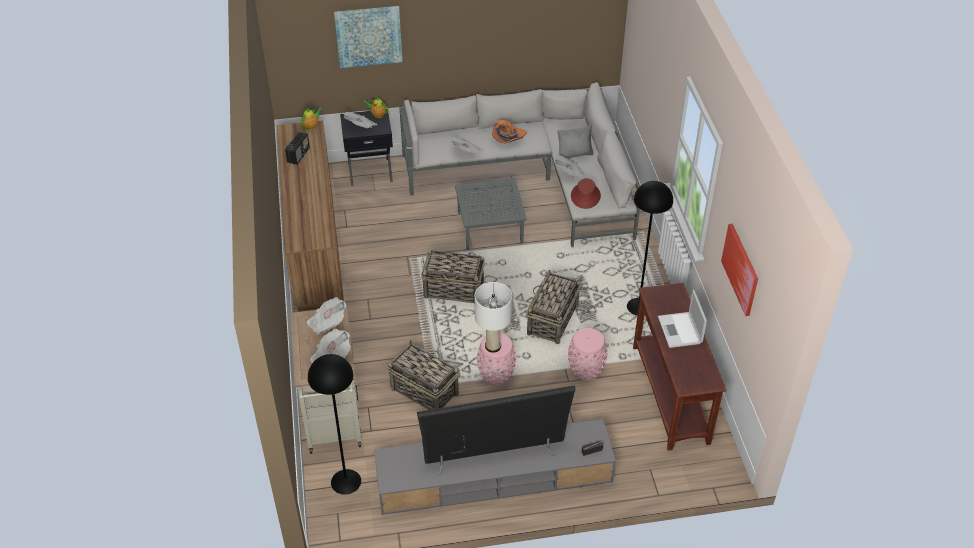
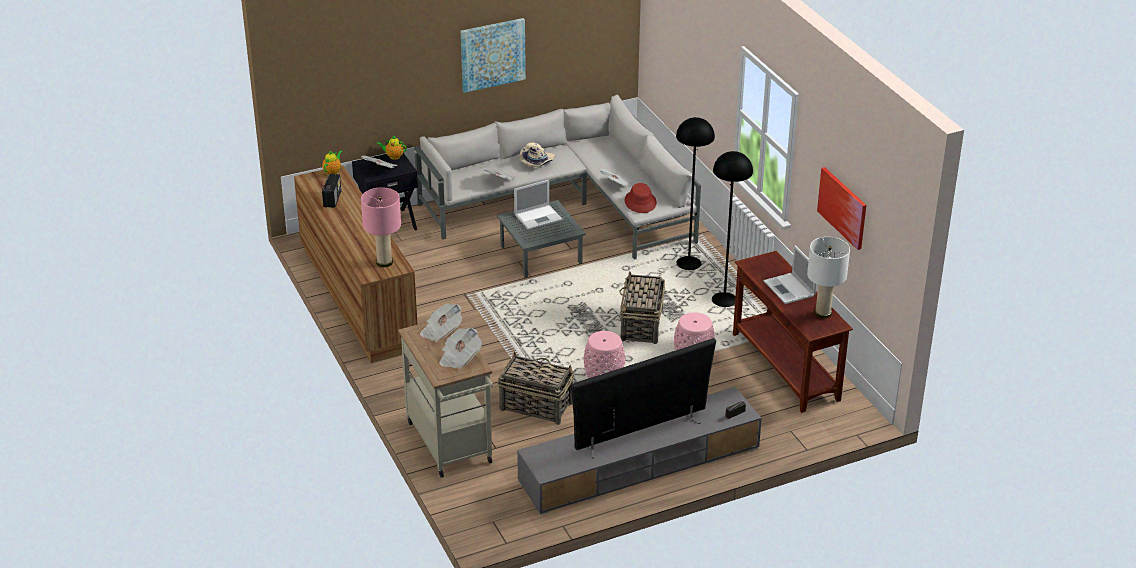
camera: 15 degrees left, 10 degrees down
(314, 232) = (384, 262): none -> pink table lamp
(345, 481) = (489, 494): black floor lamp -> black floor lamp (688, 263)
(368, 36) = (382, 67): picture -> picture (492, 54)
(454, 290) = (528, 315): basket -> none
(491, 194) = (539, 217): none -> laptop
(493, 346) = (602, 343): white table lamp -> white table lamp (823, 313)
(508, 138) = (537, 163): orange hat -> beige hat
(575, 154) = (613, 167): grey pillow -> none

